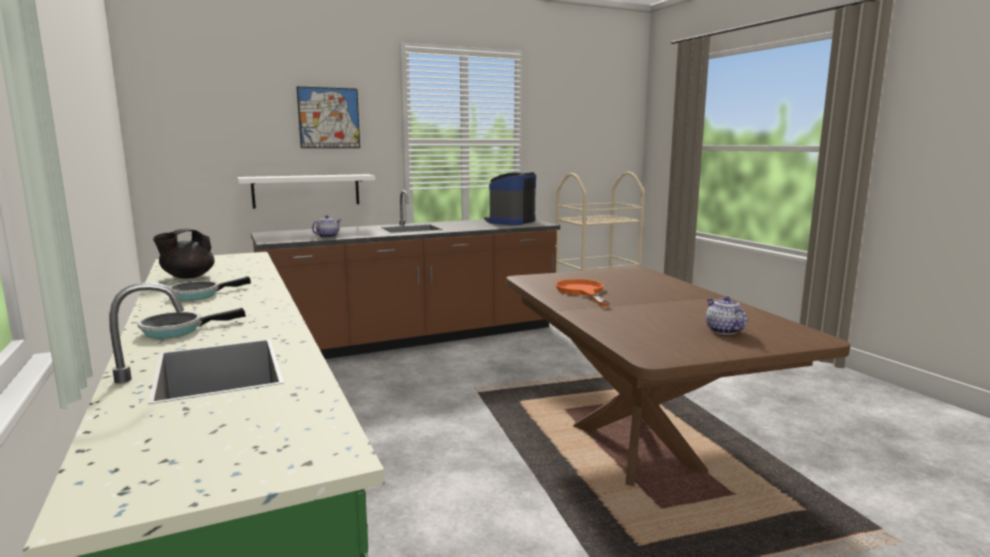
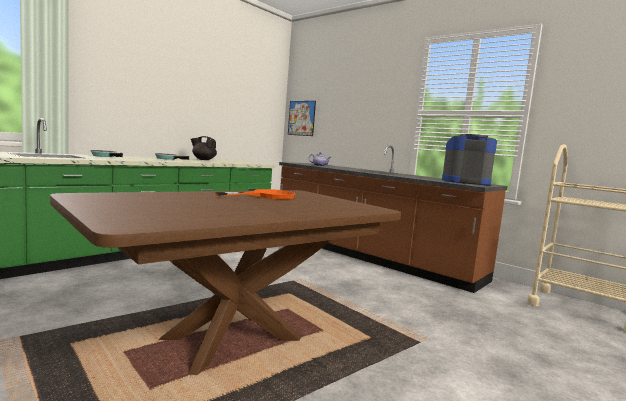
camera: 65 degrees right, 5 degrees down
(306, 191) = (352, 143): white shelf -> none
(329, 118) = (371, 96): picture -> picture (301, 118)
(722, 330) = (152, 209): teapot -> none

